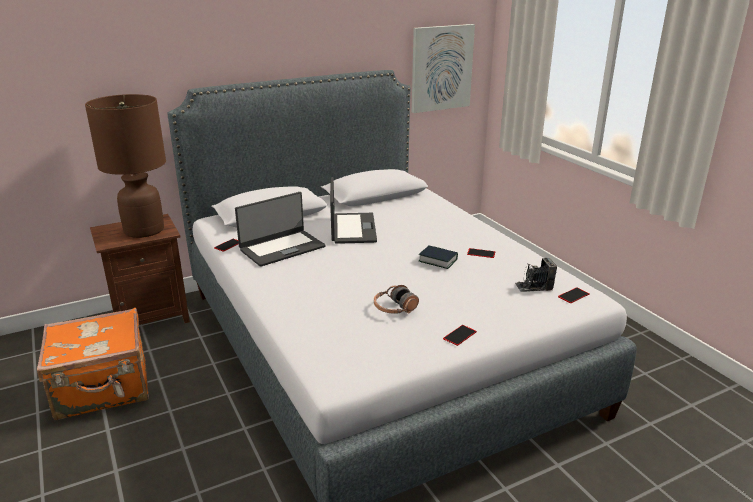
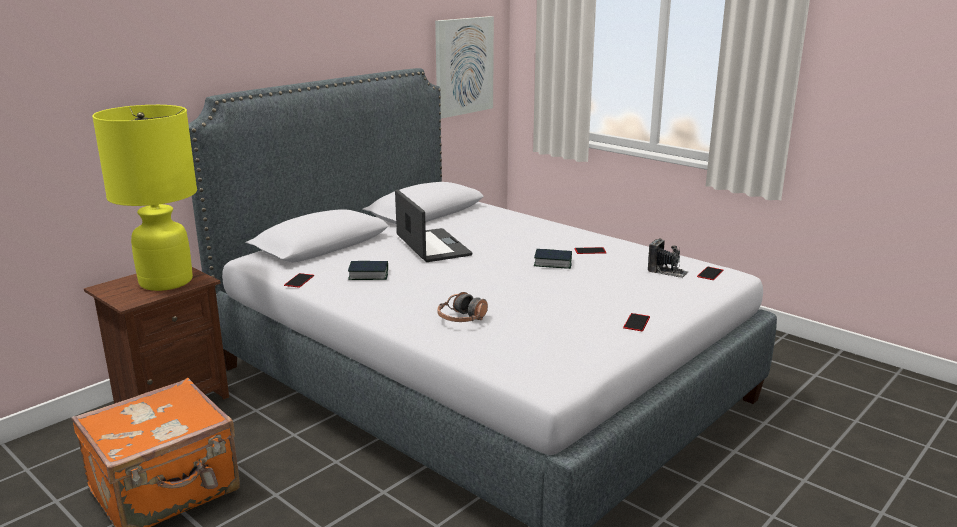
camera: 20 degrees left, 5 degrees down
(144, 230) = (166, 282): brown table lamp -> yellow table lamp
(281, 248) = (368, 274): laptop -> book
(395, 308) = (551, 310): headphones -> headphones (462, 319)
(534, 286) = (667, 271): camera -> camera turned 120 degrees counterclockwise

